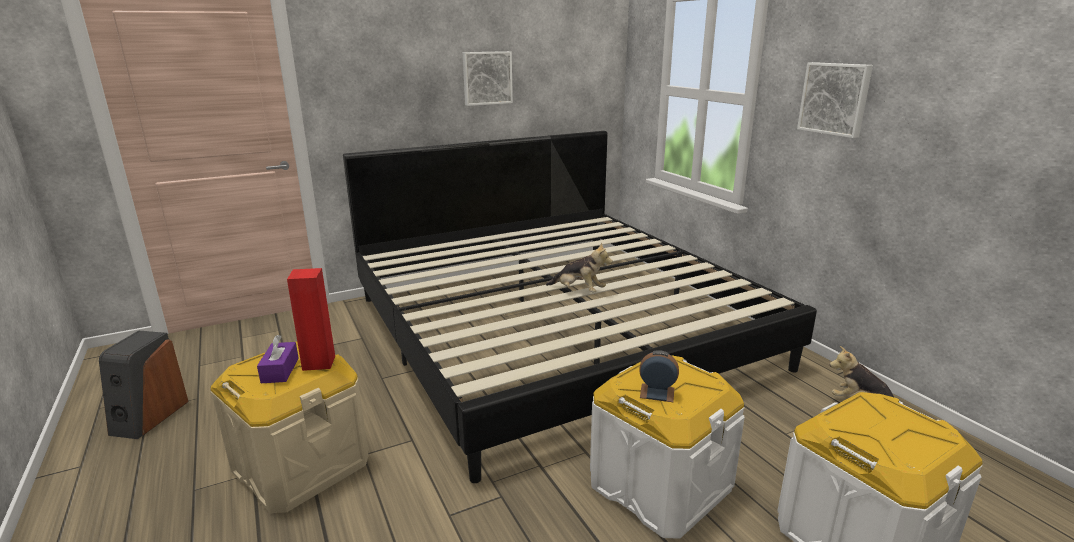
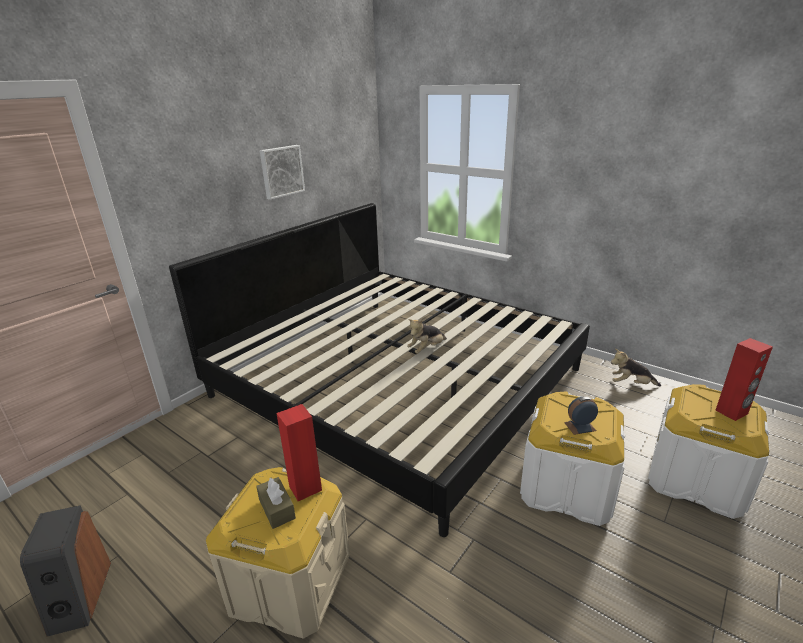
camera: 25 degrees left, 5 degrees up
(280, 370) = (277, 509): purple tissue box -> brown tissue box
(579, 291) = (426, 349): plush toy -> plush toy turned 135 degrees clockwise
(835, 98) = (583, 174): picture -> none
(904, 437) = (732, 412): none -> red speaker

